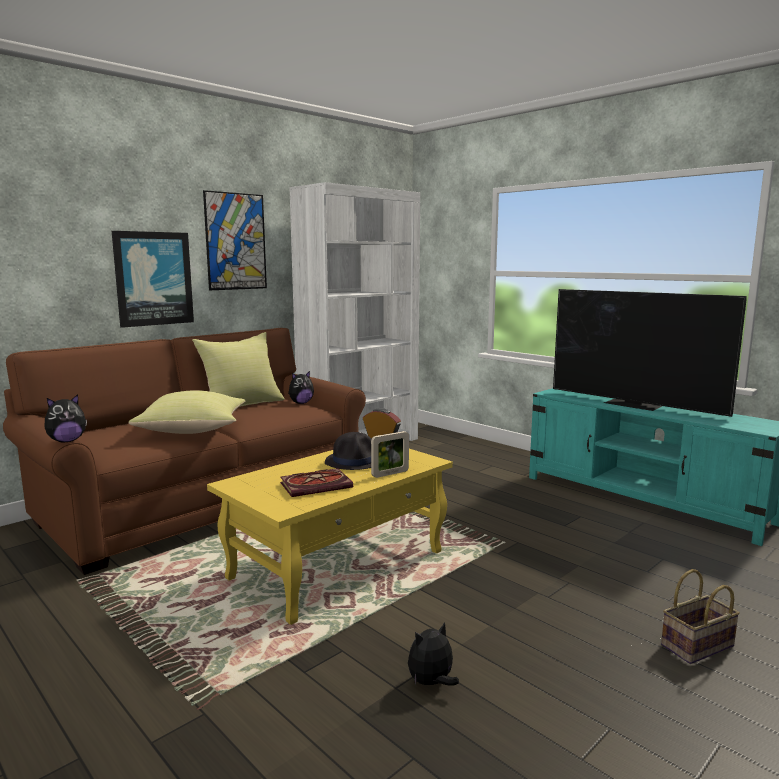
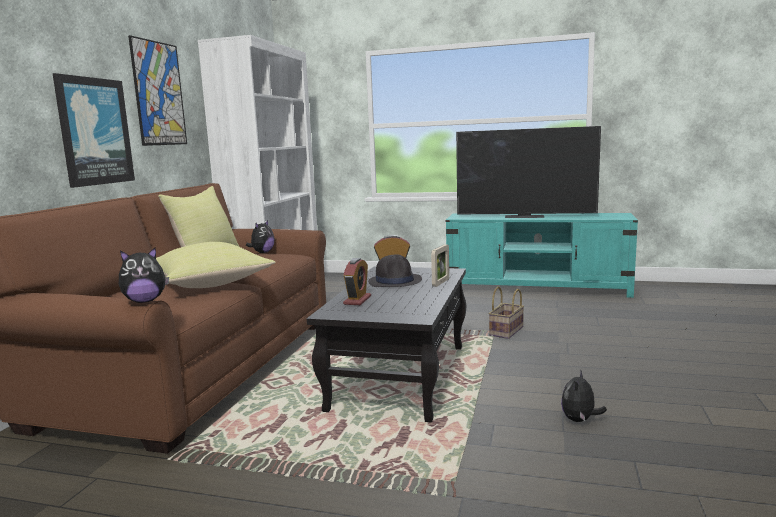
camera: 30 degrees left, 0 degrees up
(67, 441) = (145, 301): plush toy -> plush toy turned 45 degrees clockwise
(280, 475) = (357, 300): none -> alarm clock
(317, 485) = (404, 299): book -> none
(339, 564) = (400, 376): yellow coffee table -> black coffee table
(697, 647) = (679, 354): basket -> basket (506, 332)

